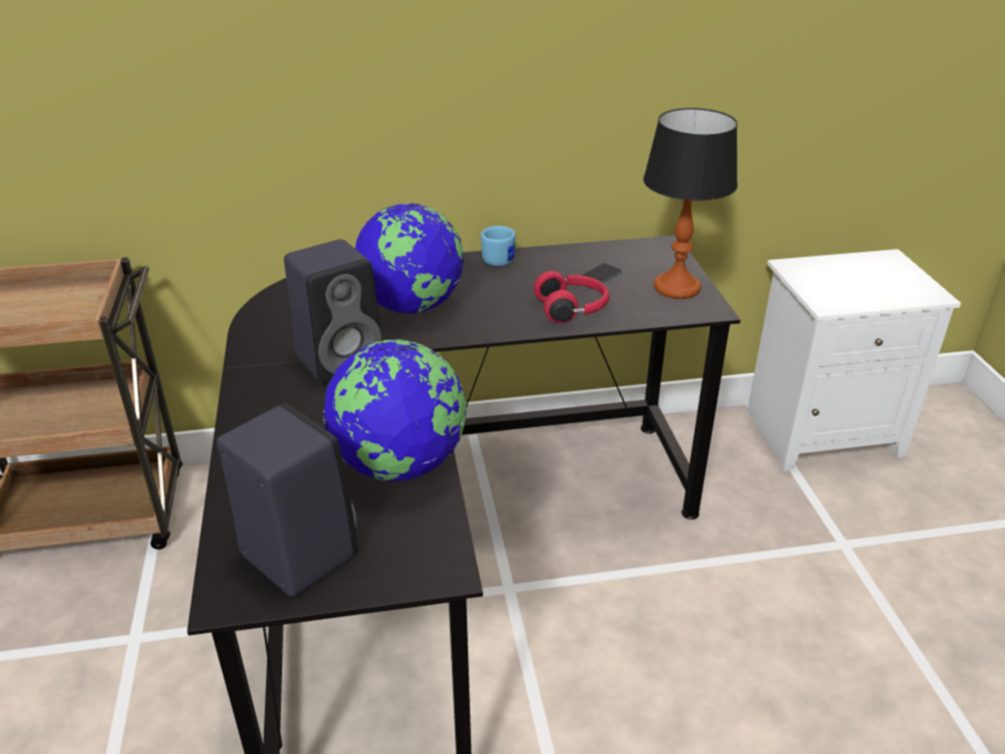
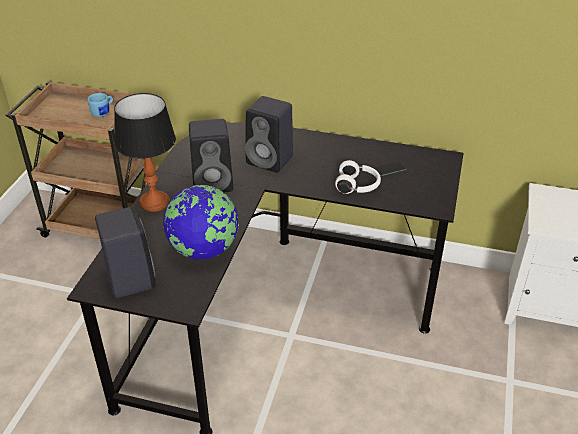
camera: 25 degrees right, 5 degrees up
(412, 306) = (271, 160): globe -> black speaker
(500, 259) = (341, 142): blue mug -> blue mug (103, 112)
(572, 309) = (358, 186): red headphones -> white headphones
(676, 288) = (431, 189): table lamp -> table lamp (154, 202)

